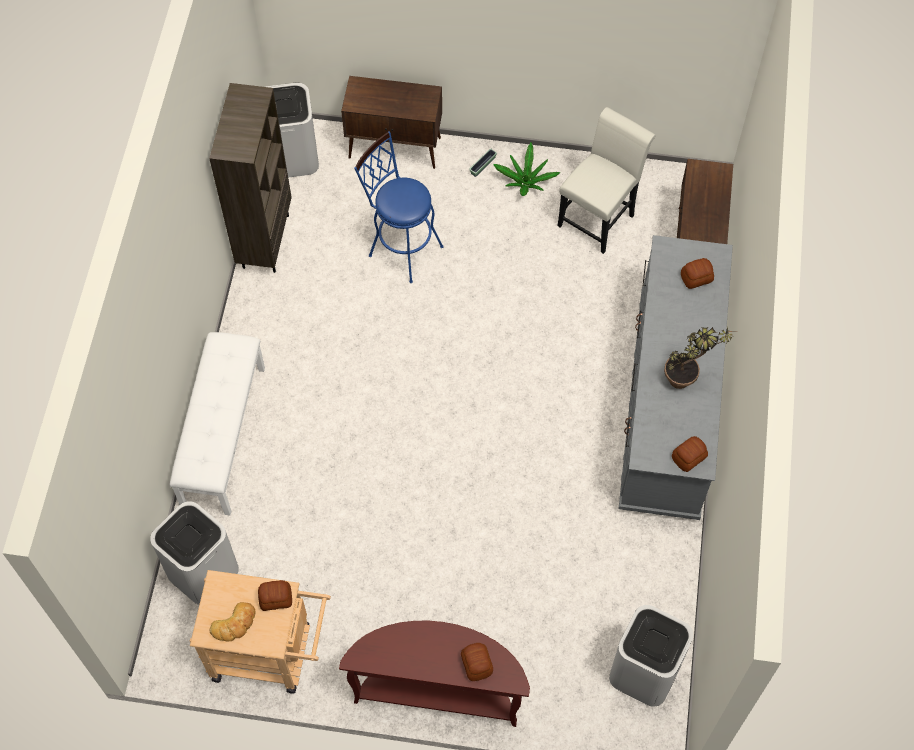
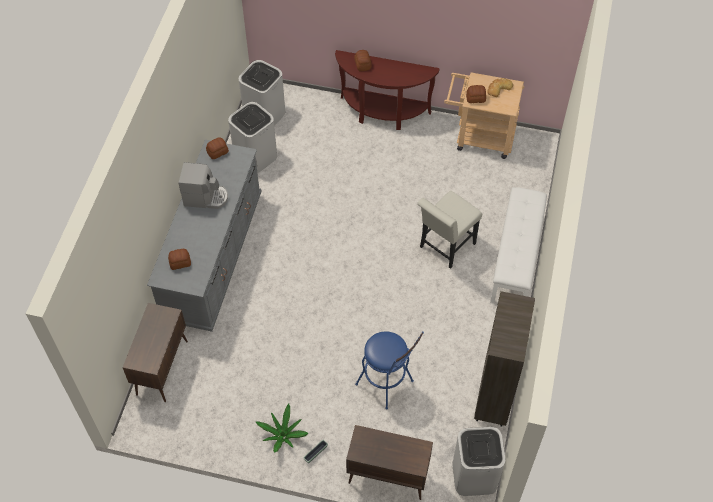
camera: 175 degrees left, 5 degrees down
(203, 572) = (522, 181): white trash can -> white trash can (255, 156)
(599, 217) = (229, 399): white chair -> white chair (445, 247)
(687, 378) = (205, 197): potted plant -> coffee machine

